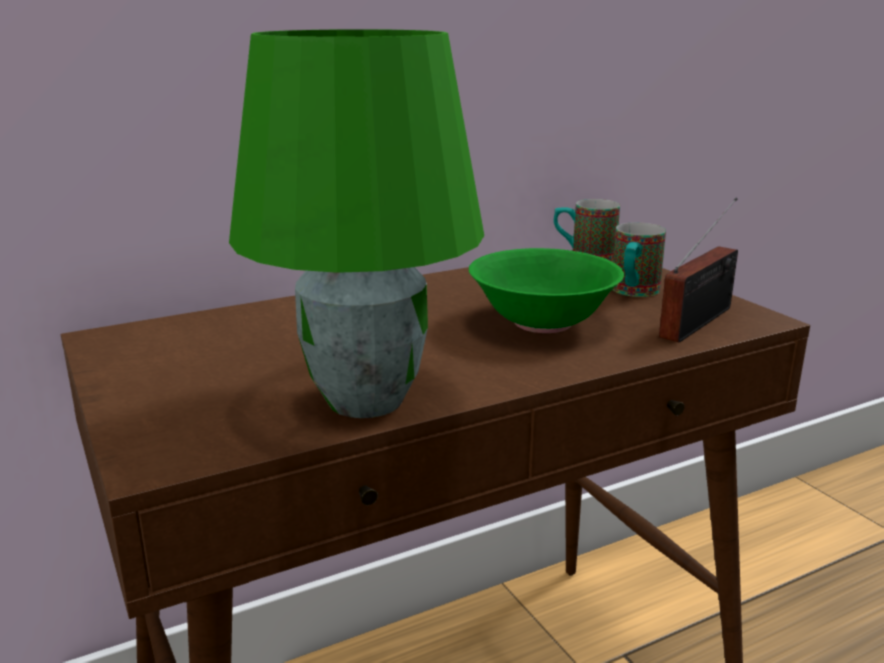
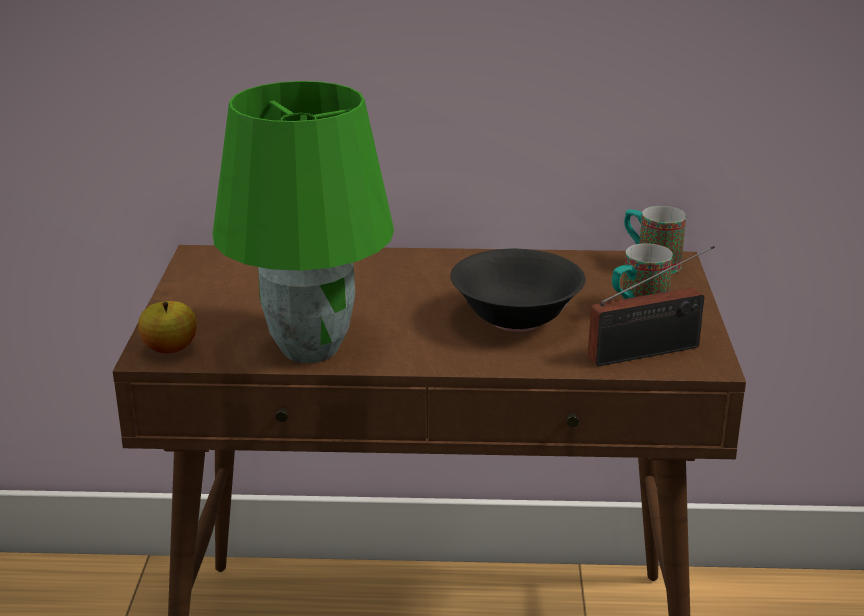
camera: 30 degrees right, 5 degrees up
(173, 448) = (170, 349): none -> apple
(542, 322) = (515, 320): green bowl -> black bowl

